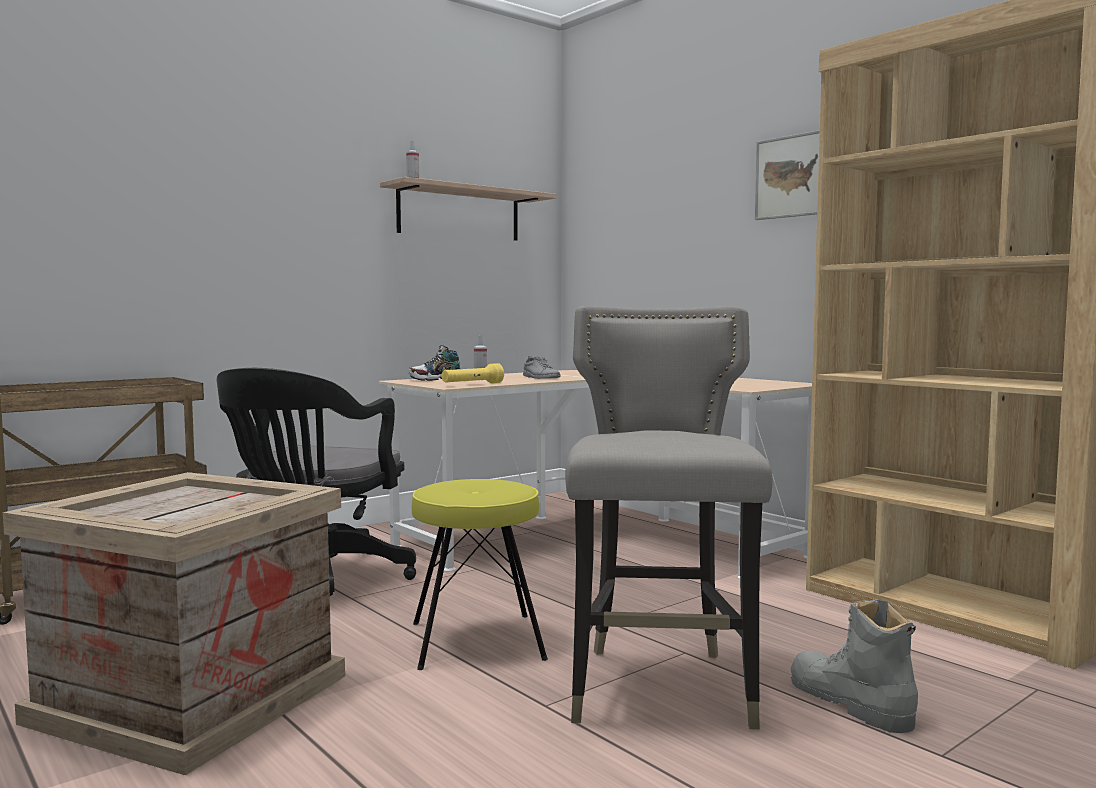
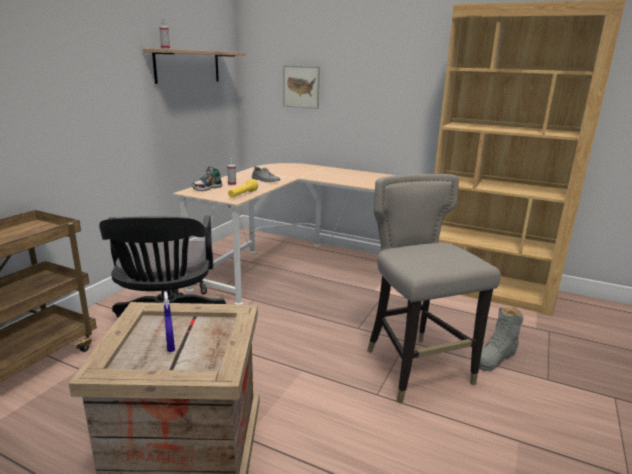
camera: 25 degrees left, 15 degrees up
(167, 508) = (170, 347): none -> blue spray bottle
(477, 641) = (304, 356): yellow stool -> none
(790, 176) = (403, 62): picture -> picture (301, 87)
(849, 703) = (494, 357): grey boot -> grey boot turned 75 degrees counterclockwise

